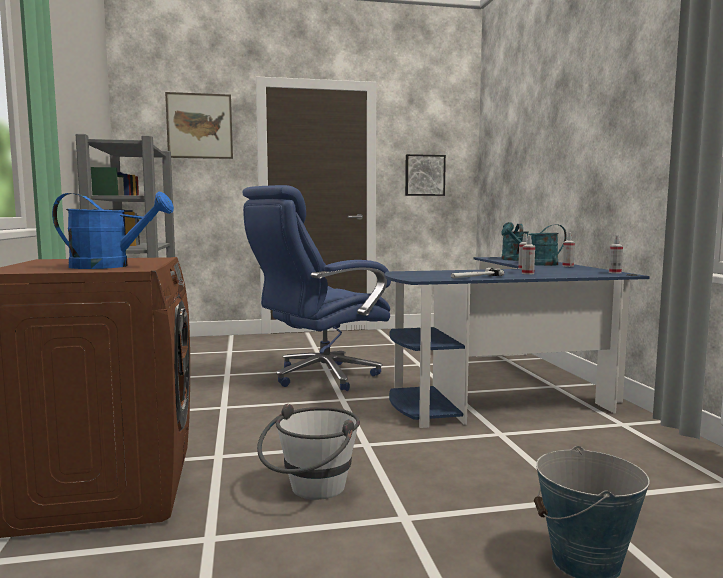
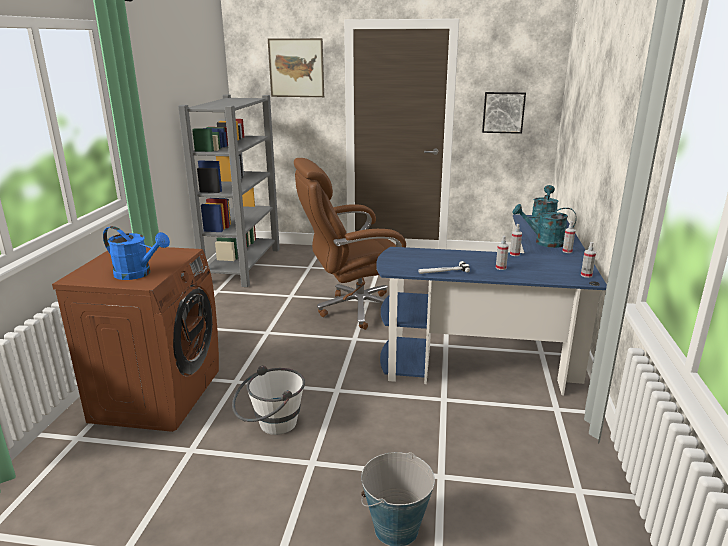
camera: 20 degrees right, 15 degrees up
(319, 378) = (355, 310): blue office chair -> brown office chair

